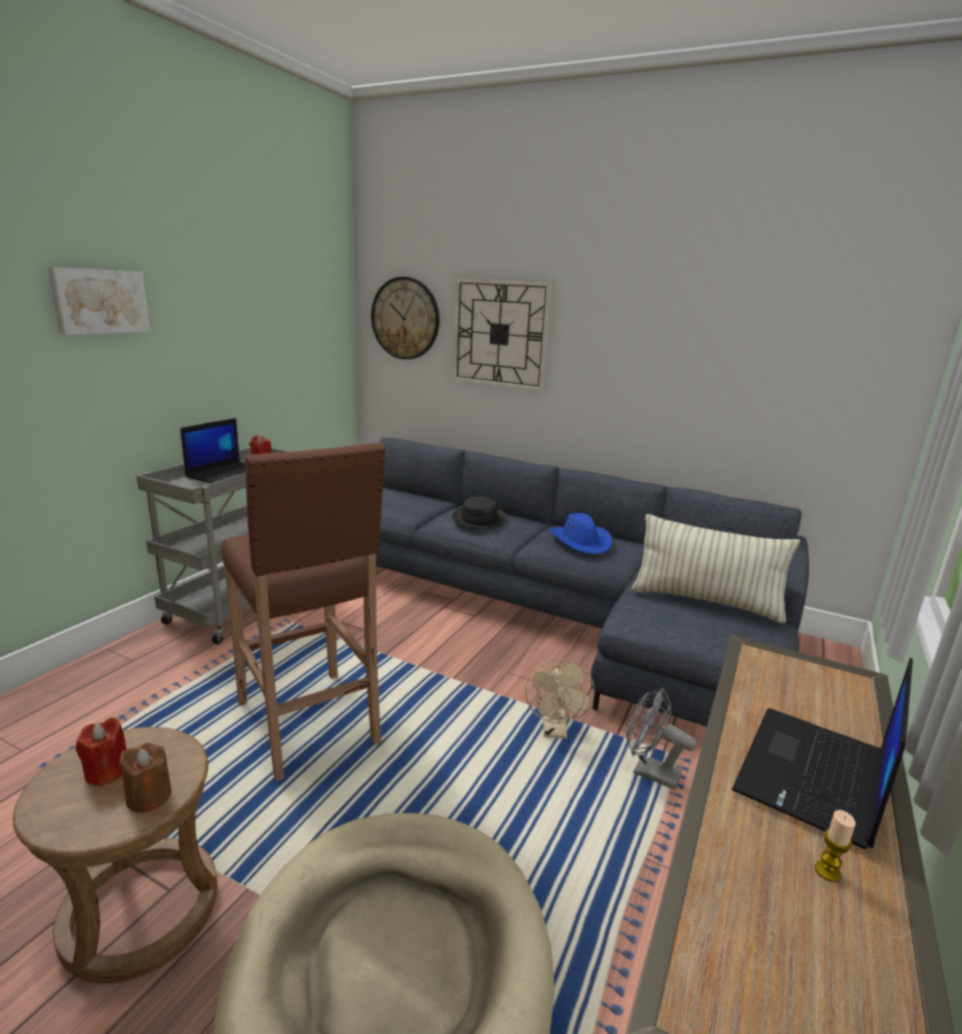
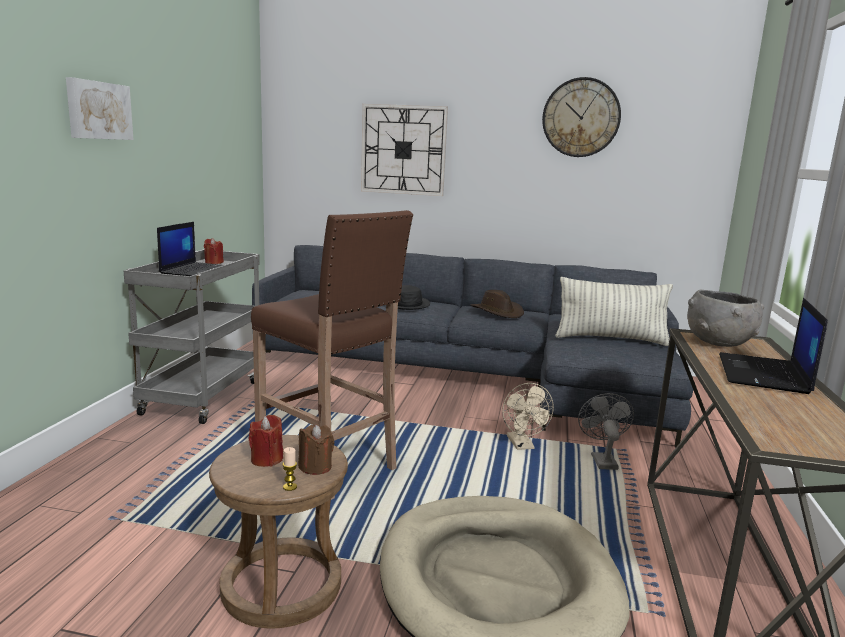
camera: 15 degrees left, 5 degrees down
(405, 318) = (313, 139): wall clock -> wall clock (581, 117)
(581, 541) = (497, 312): blue hat -> brown hat
(649, 772) = (602, 459): grey fan -> grey fan turned 75 degrees clockwise
(789, 678) = (719, 342): none -> grey bowl
(827, 871) = (797, 403): candle -> candle (290, 487)

